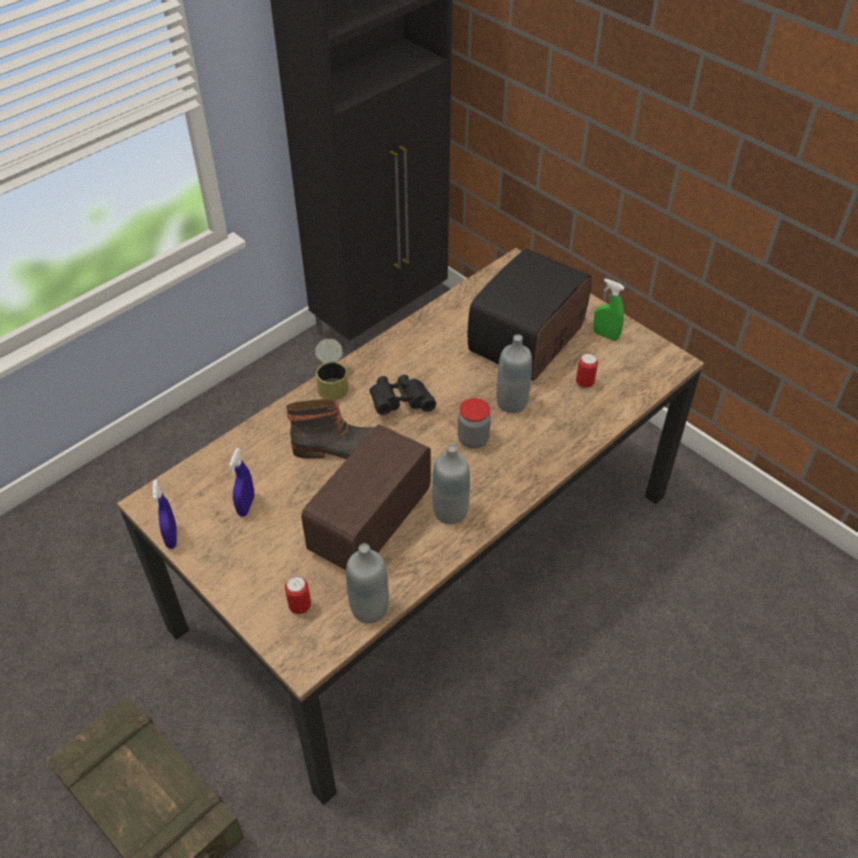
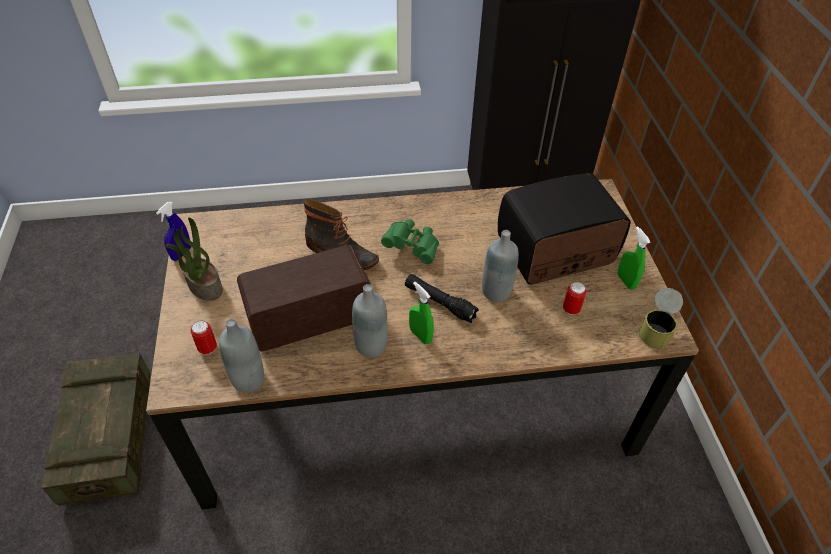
camera: 35 degrees right, 0 degrees up
(232, 554) = (204, 286): none -> potted plant
(246, 505) = (243, 259): blue spray bottle -> none
(332, 382) = (380, 208): can -> can (657, 329)
(400, 403) = (412, 247): black binoculars -> green binoculars
(473, 439) = (439, 302): jar -> black flashlight
(484, 477) = (420, 335): none -> green spray bottle

